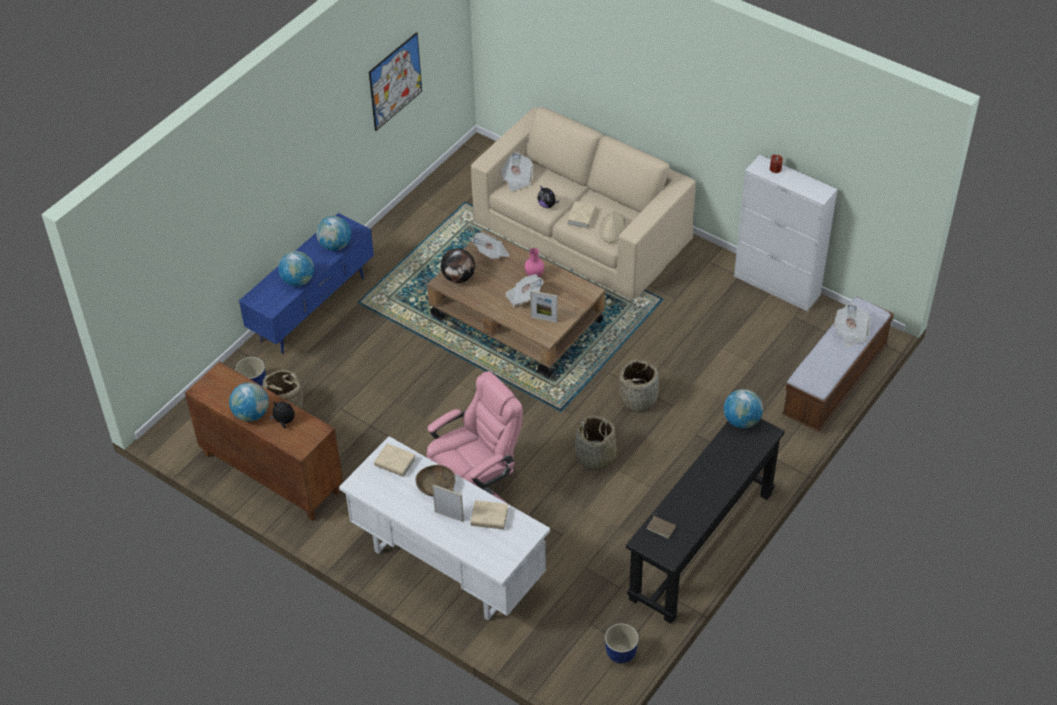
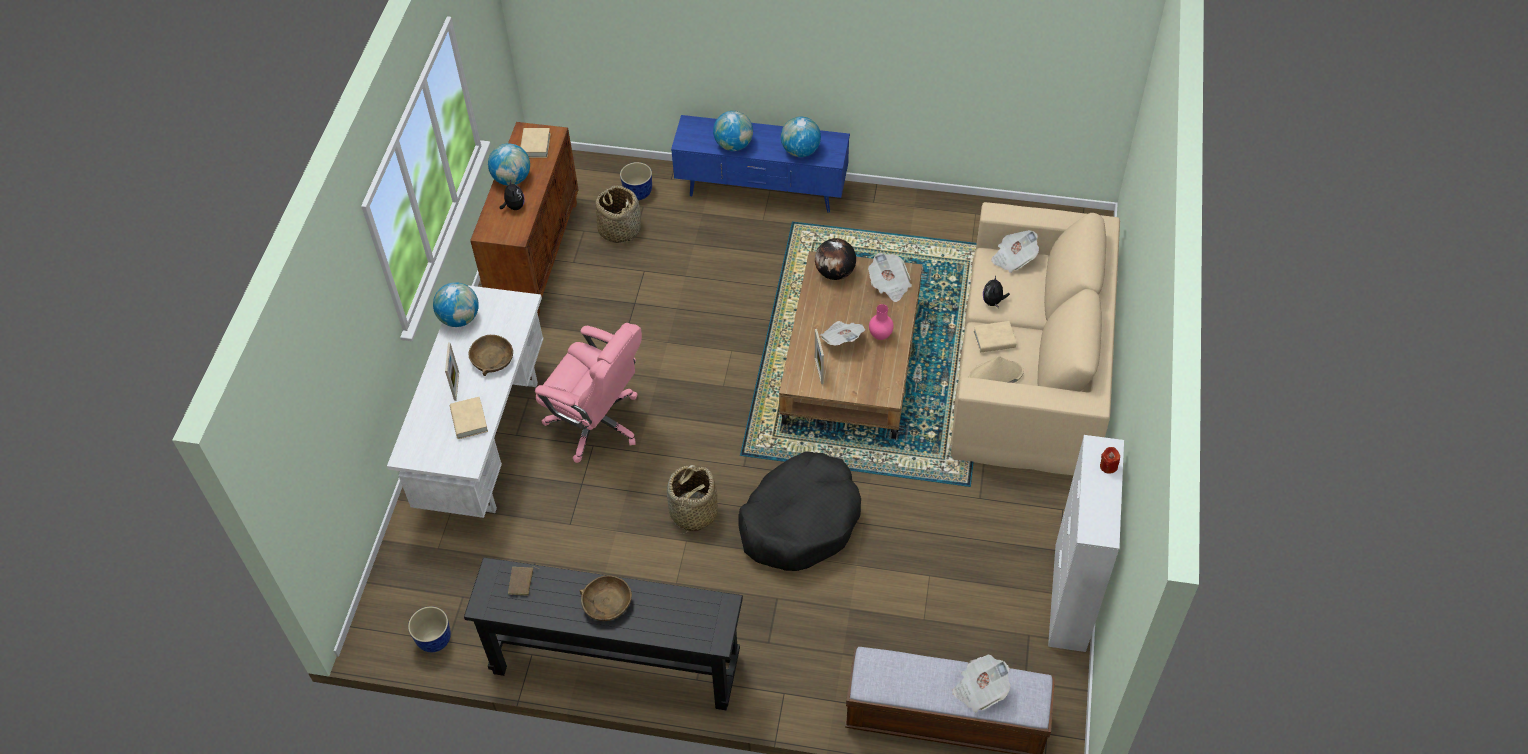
camera: 65 degrees right, 5 degrees up
(395, 81) = (987, 60): picture -> none
(395, 462) = (507, 314): beige book -> beige book (535, 145)
(638, 398) = (800, 520): basket -> black dog bed
(706, 483) = (606, 603): none -> brown bowl
(741, 421) = (721, 605): globe -> globe (460, 318)

